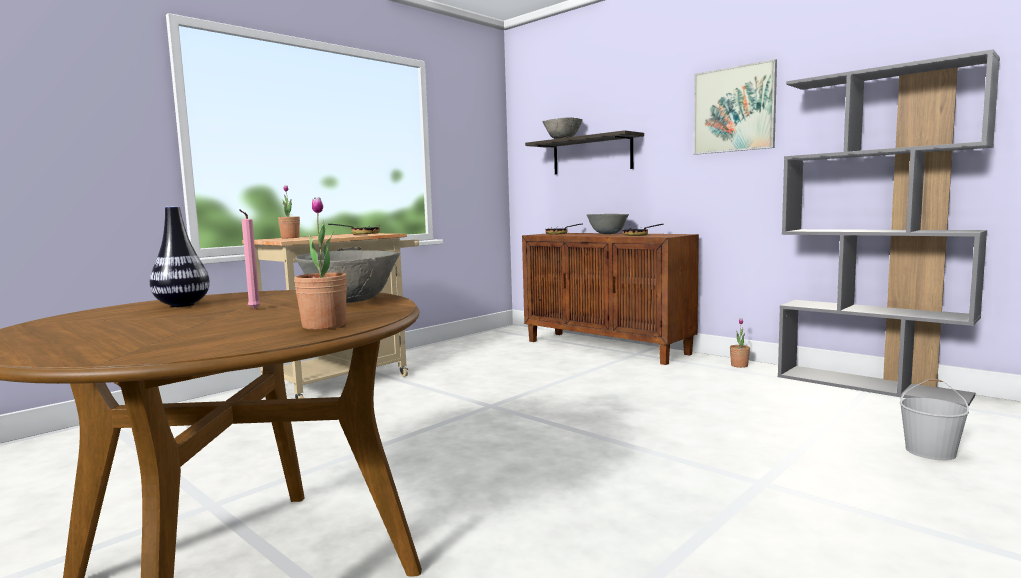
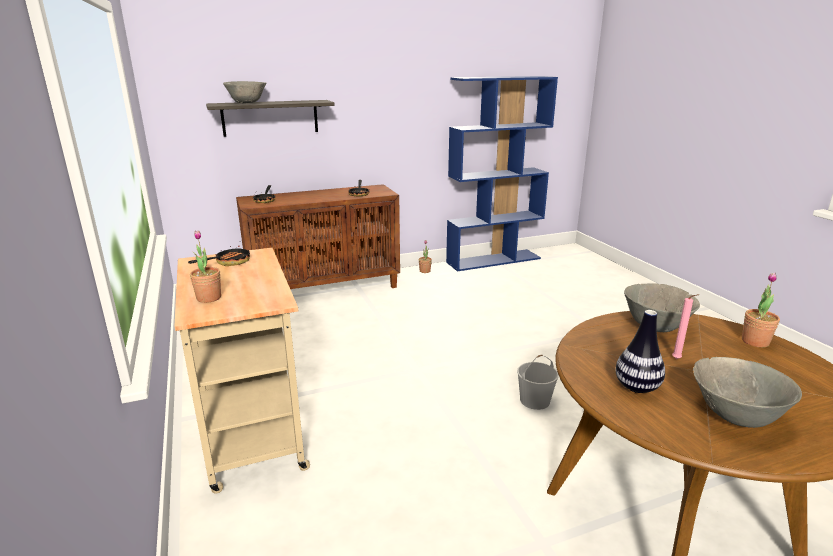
camera: 65 degrees left, 15 degrees up
(607, 234) = (316, 194): grey bowl -> grey bowl (735, 417)
(734, 109) = (403, 87): picture -> none
(871, 385) = (494, 260): grey bookcase -> blue bookcase
(931, 451) = (583, 286): white bucket -> white bucket (535, 400)

